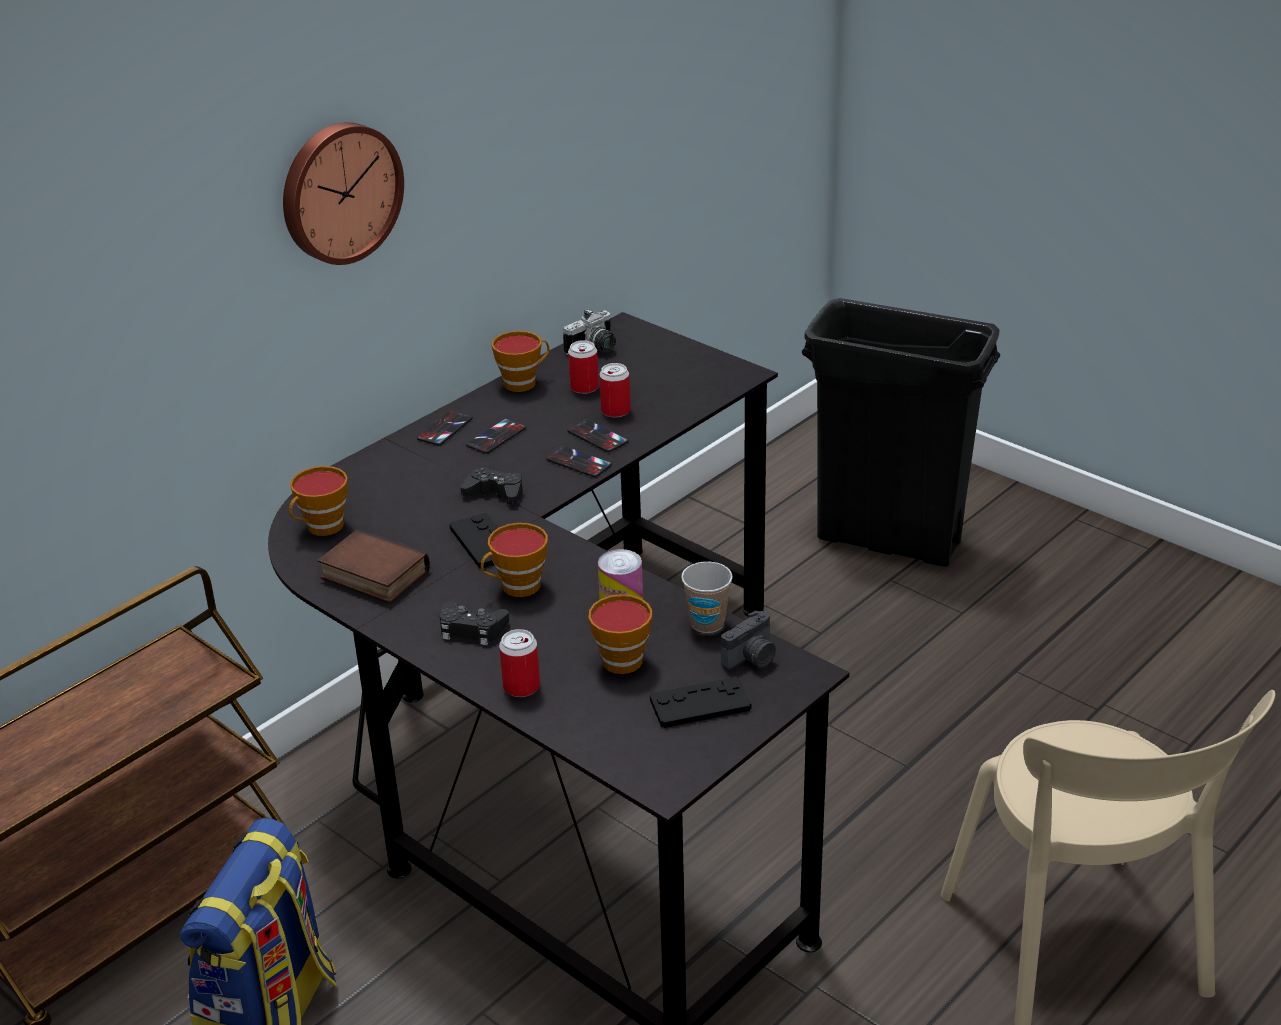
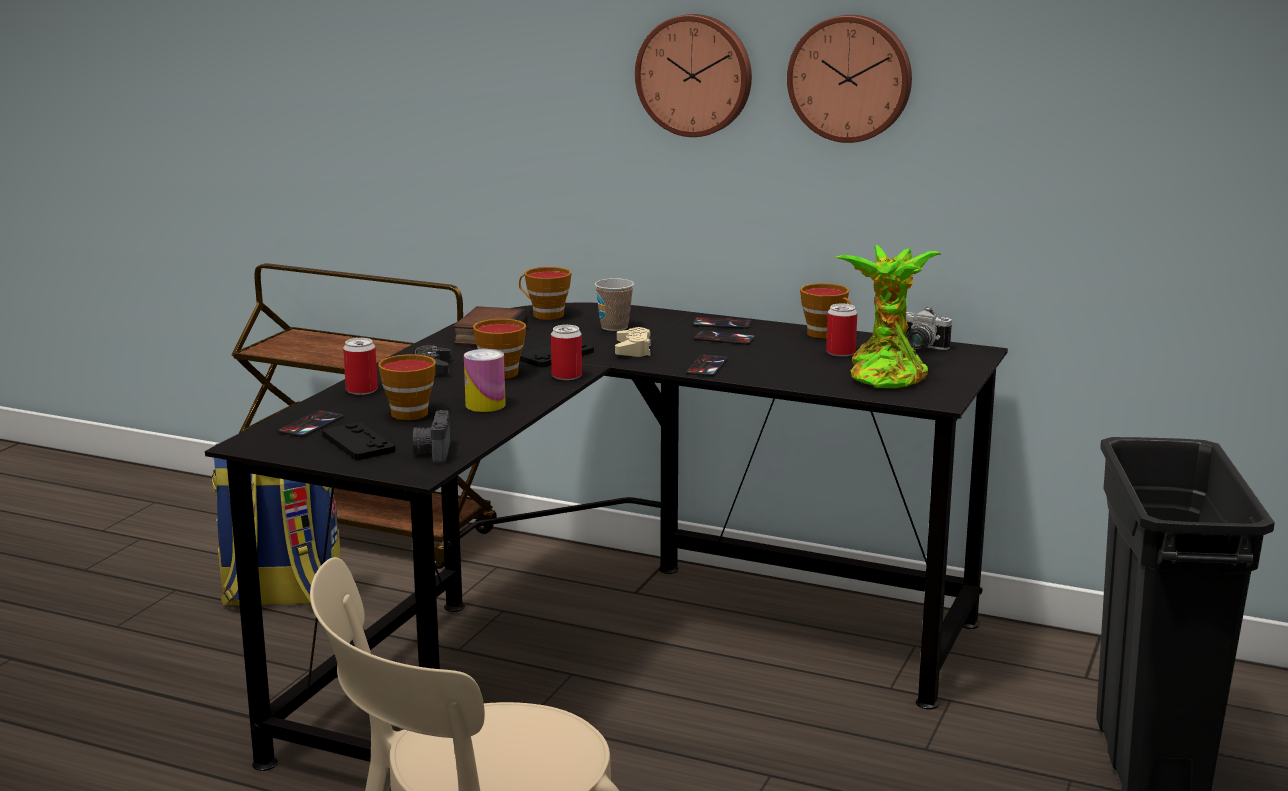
camera: 70 degrees right, 15 degrees down
(475, 131) = (850, 78): none -> wall clock
(495, 493) = (633, 350): black game controller -> beige game controller
(597, 436) = (757, 367): phone -> phone (311, 425)
(615, 411) = (809, 367): can -> can (566, 376)
(662, 381) = (885, 375): none -> potted plant
(707, 623) = (479, 433): cup -> cup (614, 327)
(752, 658) = (432, 453): camera -> camera turned 60 degrees clockwise

